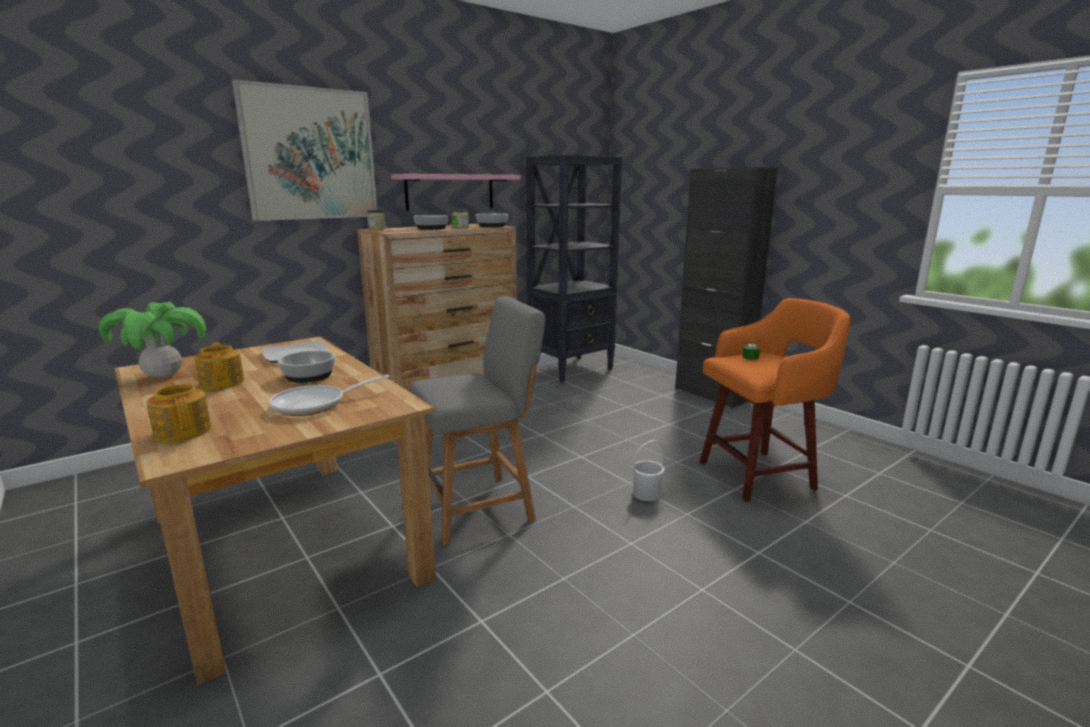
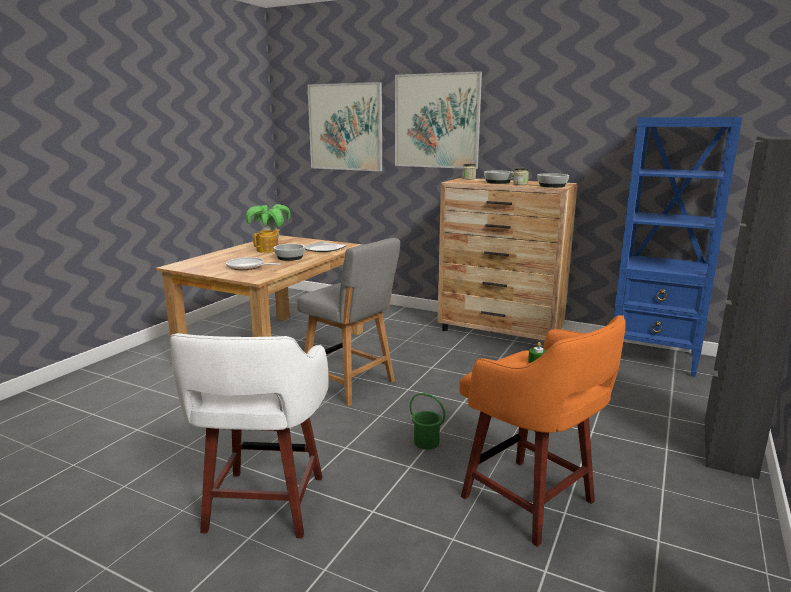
camera: 65 degrees right, 0 degrees up
(133, 160) = (345, 127): none -> picture
(183, 431) = (204, 260): teapot -> none
(450, 192) = (548, 151): pink shelf -> none
(571, 369) = (654, 358): black bookcase -> blue bookcase
(647, 494) = (426, 442): white bucket -> green bucket
(735, 627) = (264, 506): none -> white stool

